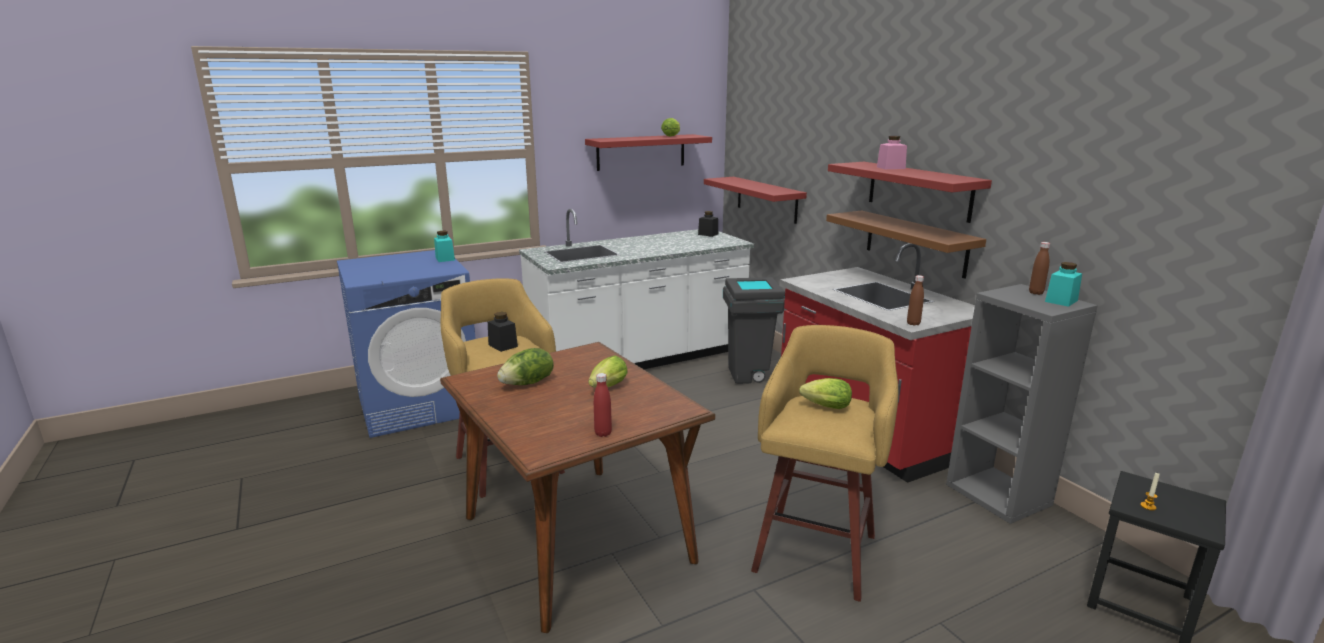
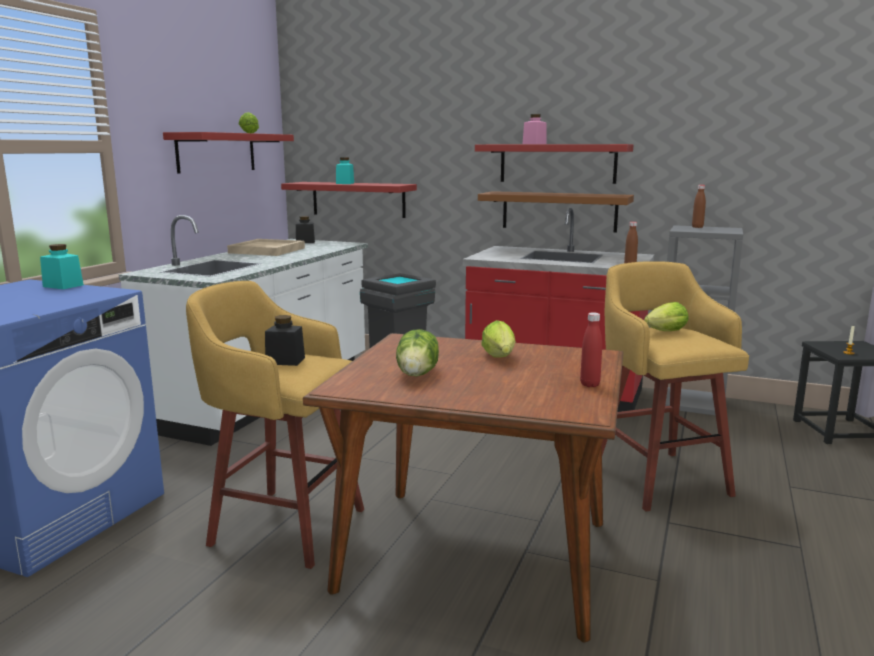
camera: 40 degrees left, 5 degrees down
(657, 240) = (266, 250): none -> beige tray
(1061, 301) = (722, 228): turquoise jar -> turquoise jar (345, 183)

